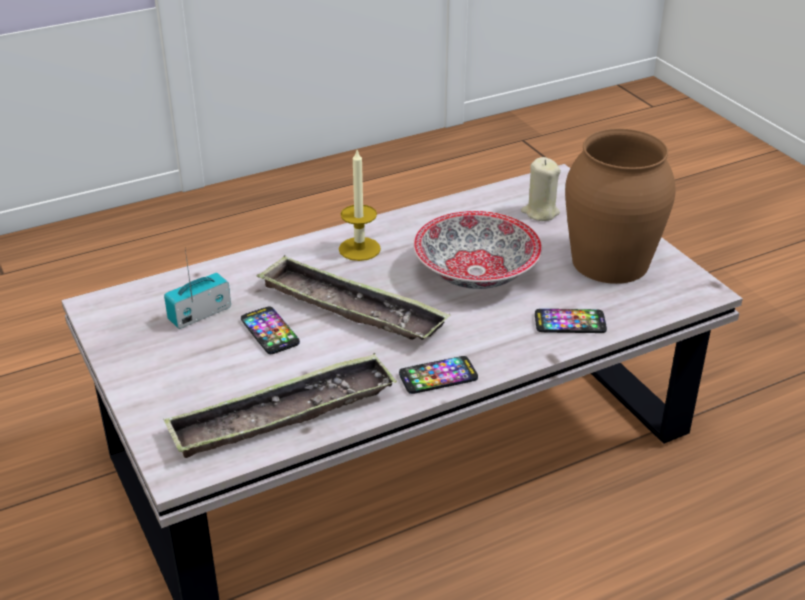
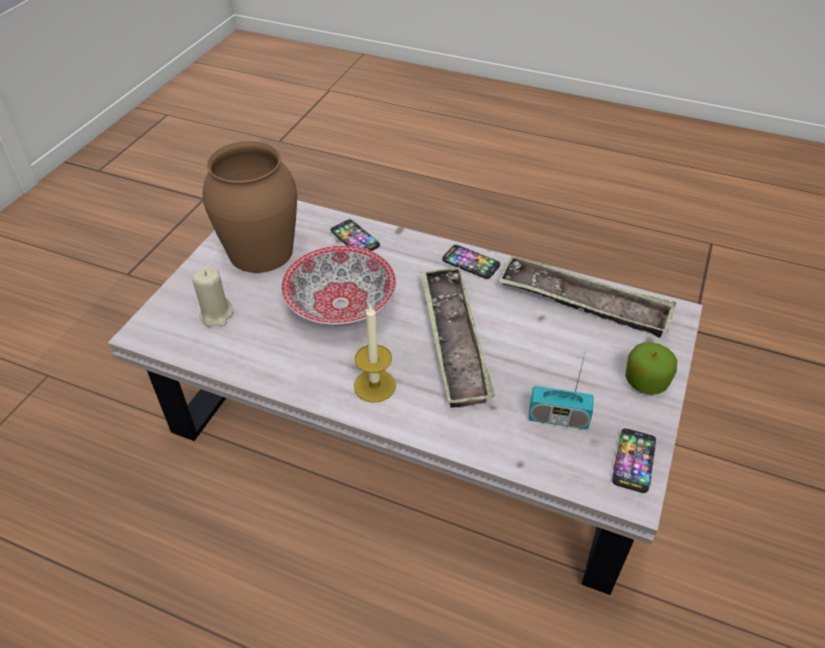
camera: 130 degrees left, 10 degrees up
(152, 384) = (645, 381): none -> apple
(269, 331) = (526, 364): phone -> phone (634, 461)

